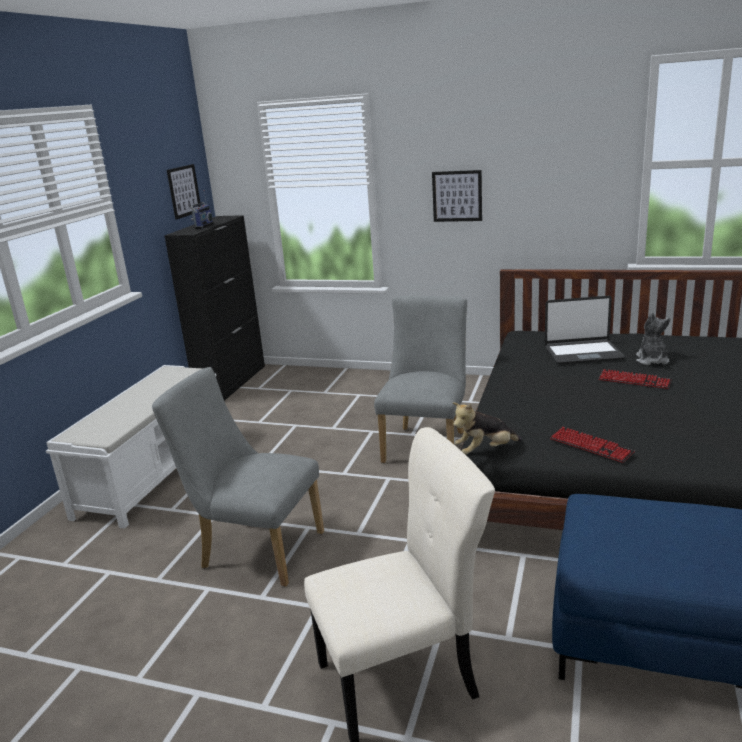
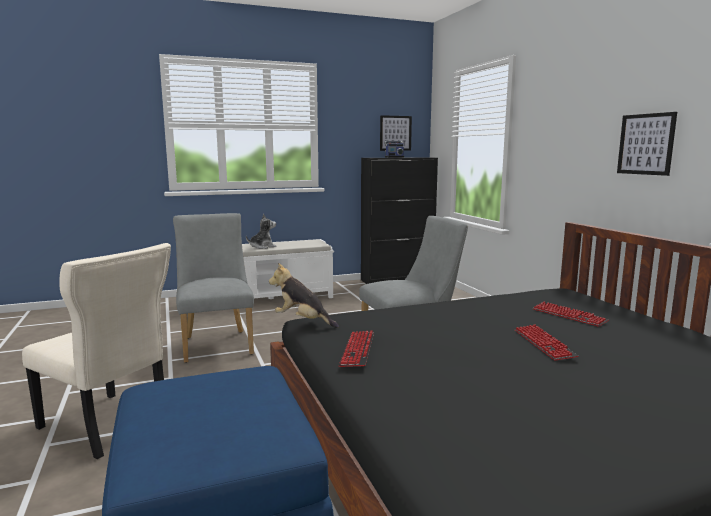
camera: 50 degrees right, 10 degrees down
(457, 196) = (562, 147): picture -> picture (646, 144)
(583, 353) = (569, 315): laptop -> keyboard
(652, 360) = (620, 344): plush toy -> plush toy (262, 247)

